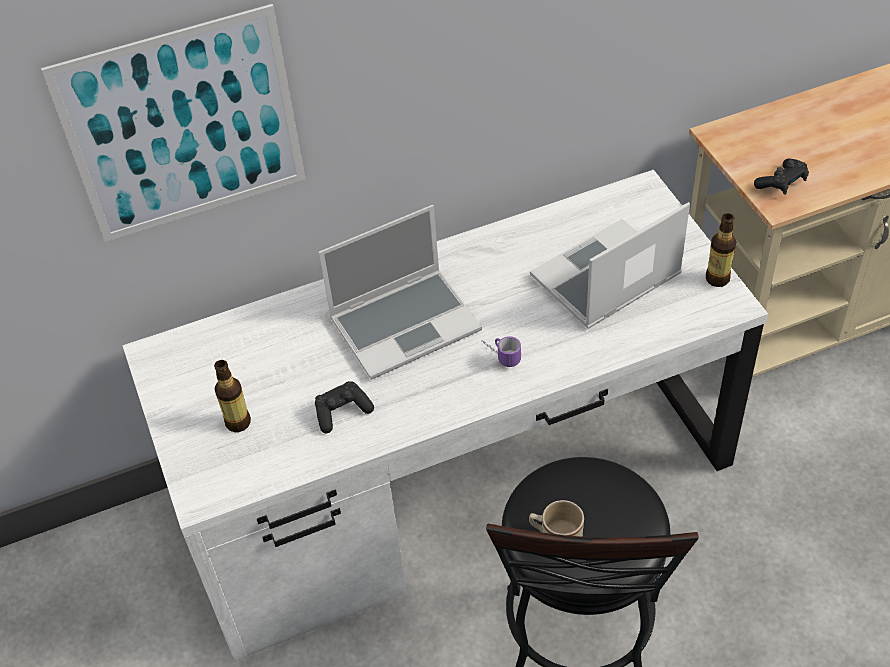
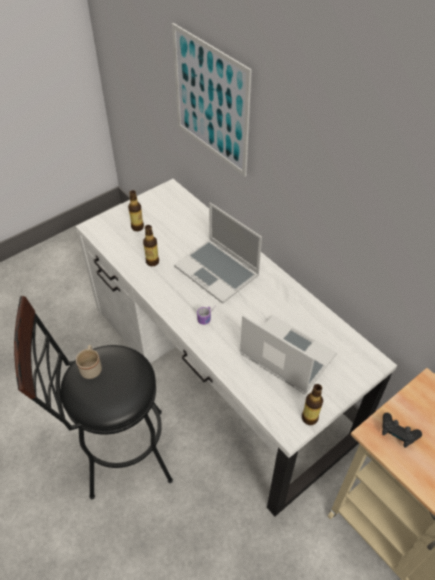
camera: 70 degrees right, 0 degrees up
(342, 412) = (152, 262): black game controller -> bottle

